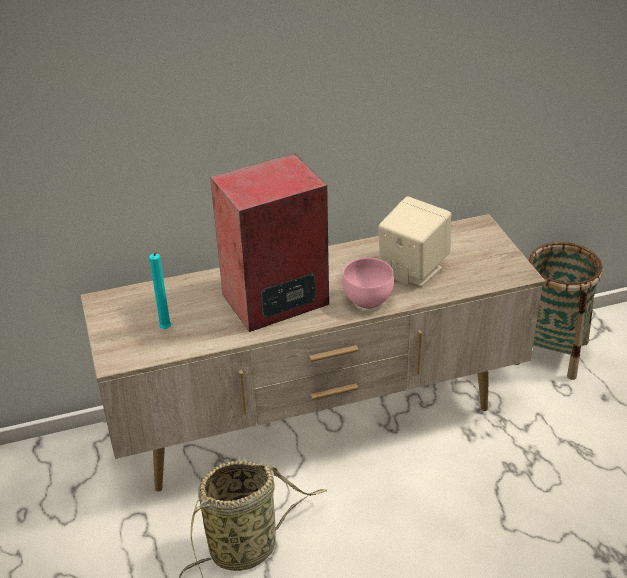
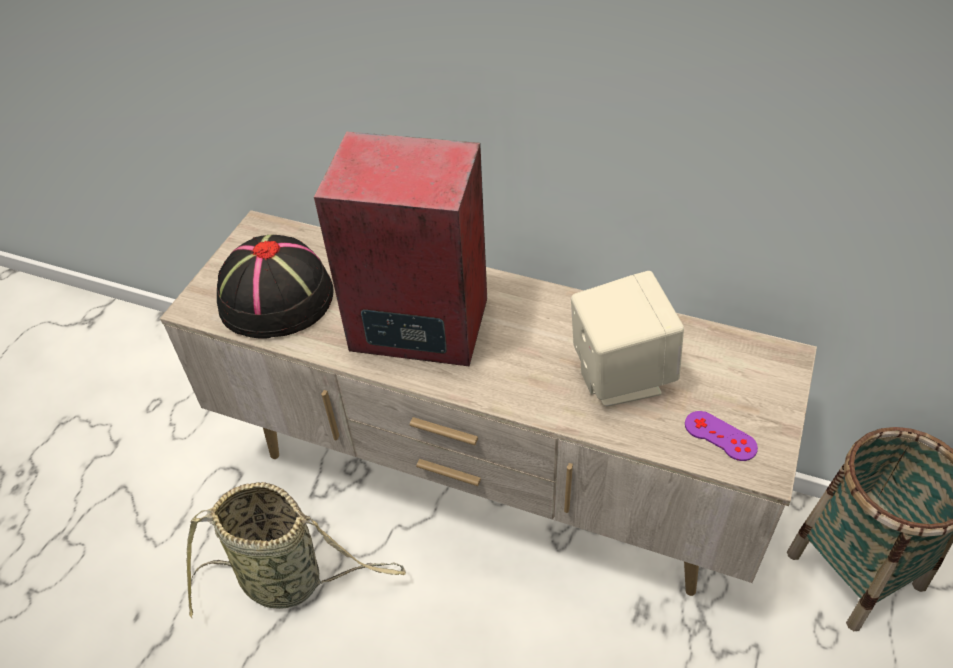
camera: 40 degrees right, 10 degrees up
(166, 330) = (275, 298): turquoise candle -> black hat
(366, 300) = (516, 386): pink bowl -> none
(488, 271) = (720, 436): none -> purple game controller

